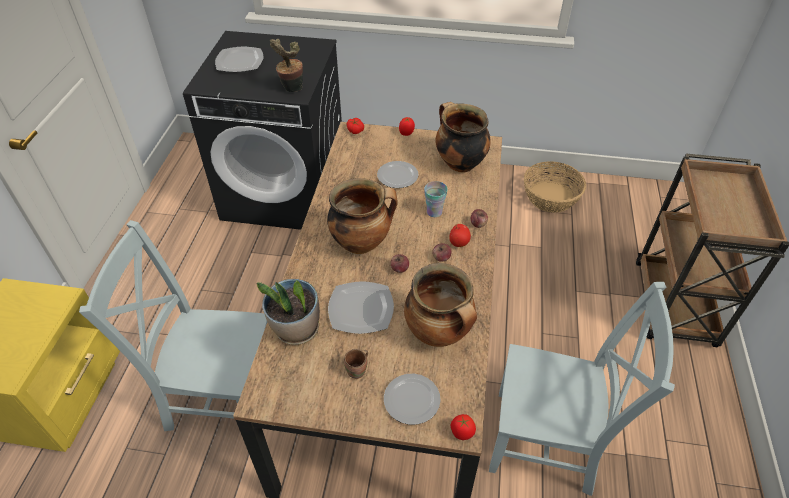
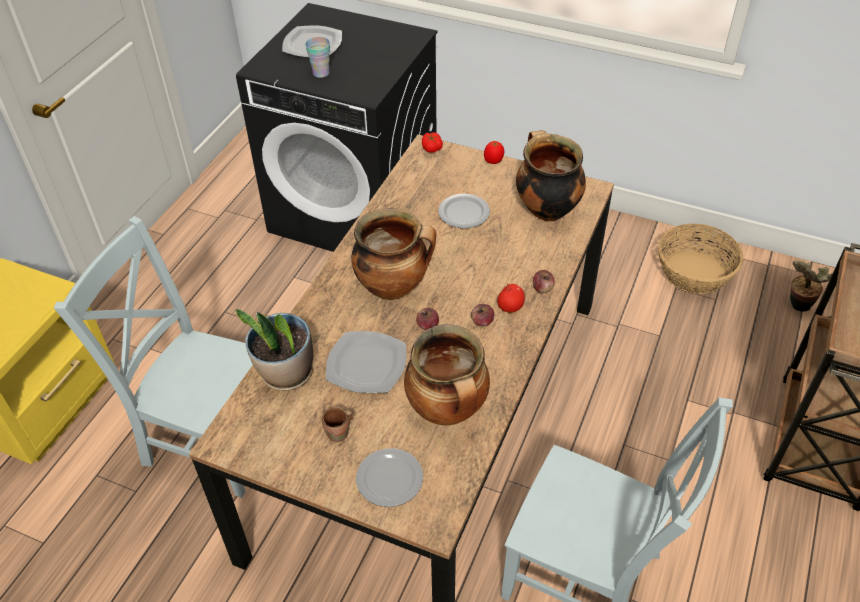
camera: 15 degrees right, 0 degrees up
(291, 89) = (361, 87): potted plant -> potted plant (797, 306)
(434, 212) = (493, 264): cup -> cup (321, 73)
(461, 433) = (434, 528): tomato -> none

